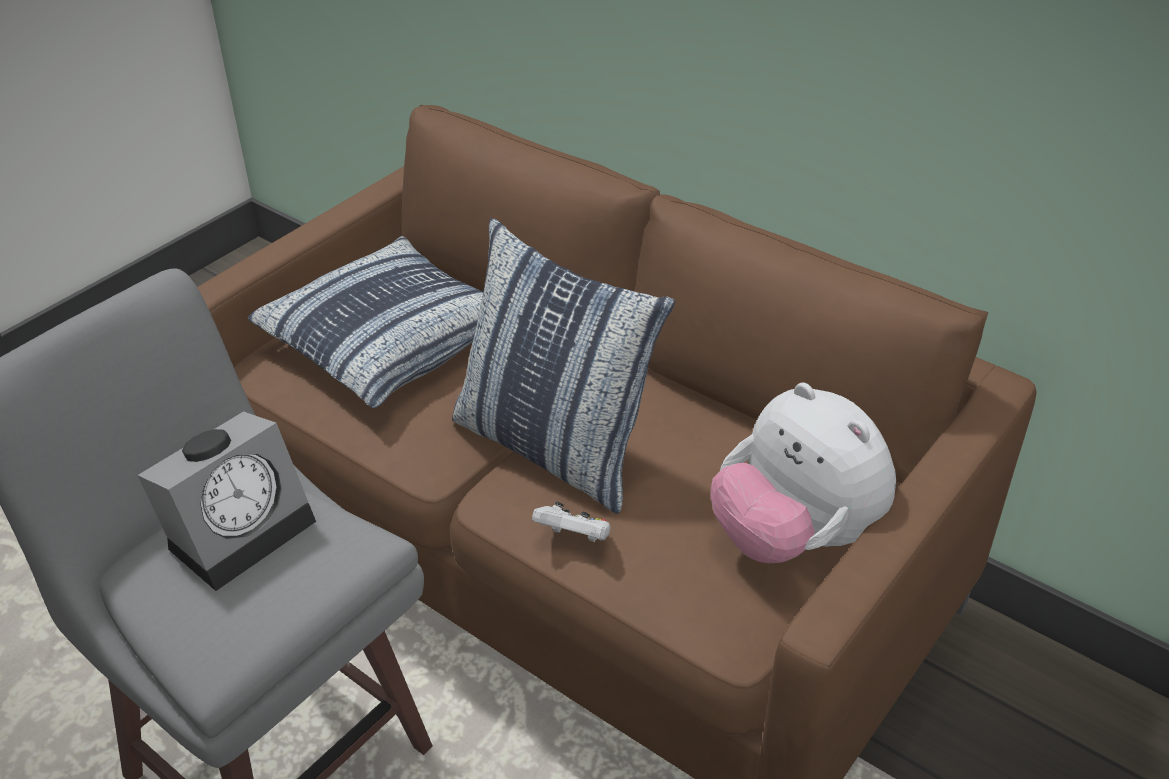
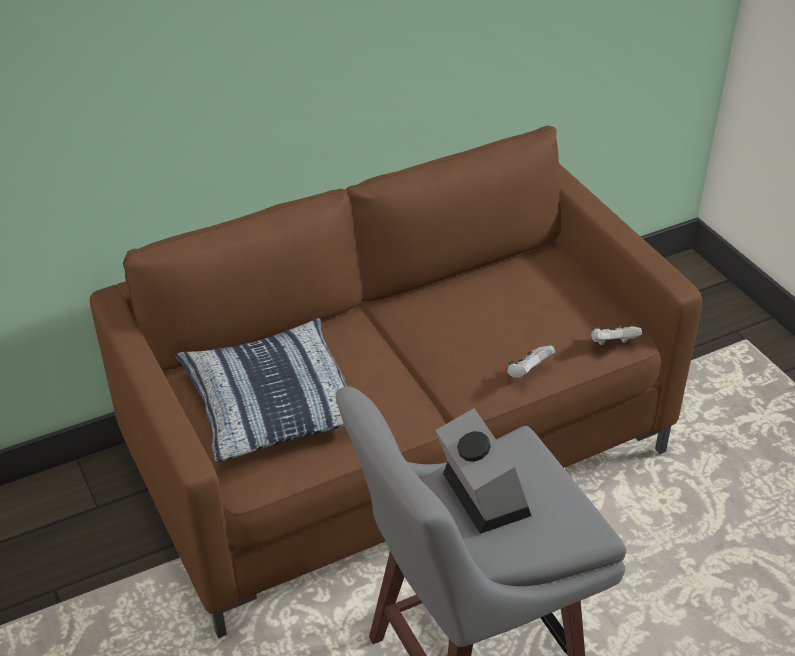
camera: 65 degrees left, 0 degrees up
(553, 448) = (441, 359): pillow -> none
(700, 616) = (612, 344): none -> white game controller
(793, 537) = (573, 291): plush toy -> none

